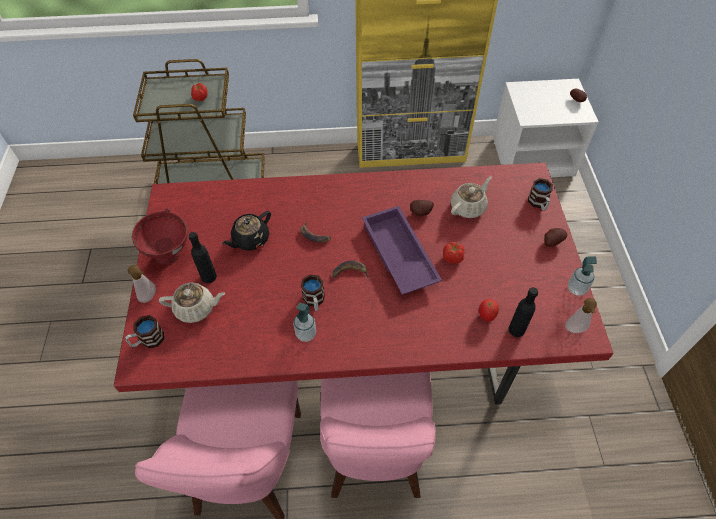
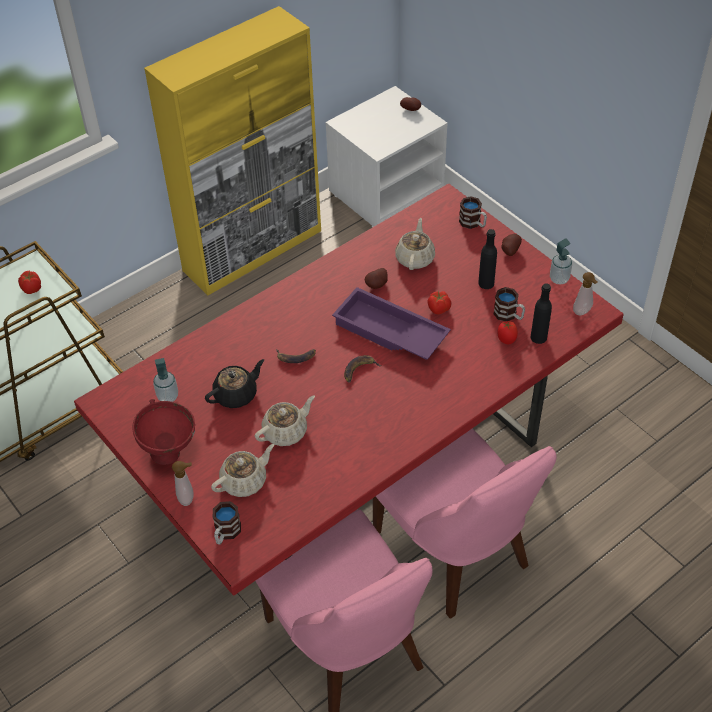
camera: 35 degrees left, 5 degrees down
(209, 277) = (228, 448): black bottle -> black bottle (486, 283)
(250, 240) = (236, 394): black teapot -> black teapot turned 135 degrees counterclockwise
(257, 288) = (286, 431): none -> beige teapot
(306, 334) = (368, 441): soap dispenser -> soap dispenser (168, 397)
(314, 301) = (350, 412): mug -> mug (509, 315)

